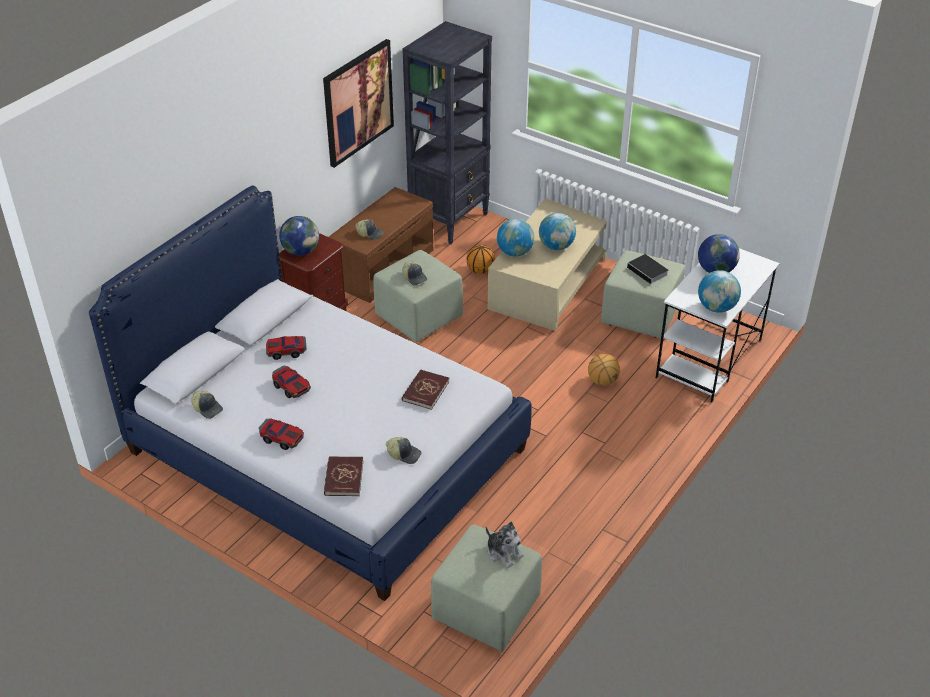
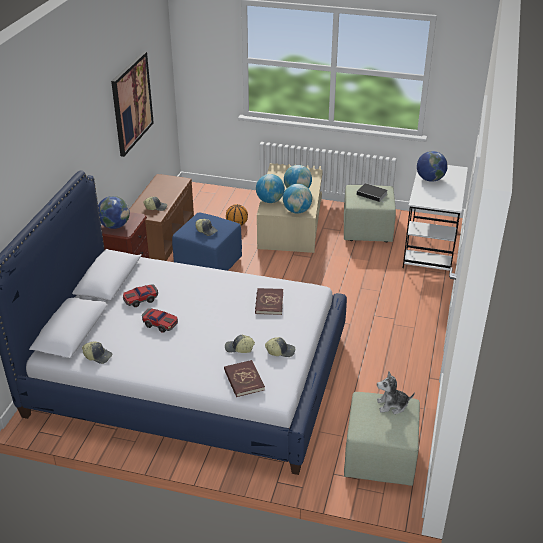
camera: 20 degrees left, 5 degrees down
(282, 438) = (174, 363): toy car -> none
(359, 439) = (239, 348): none -> cap
(419, 316) = (208, 264): green ottoman -> blue ottoman
(450, 220) = (195, 196): black bookcase -> none
(503, 552) = (392, 405): plush toy -> plush toy turned 150 degrees clockwise
(602, 381) = (367, 278): basketball -> none
(716, 308) = (446, 201): globe -> globe (297, 211)

